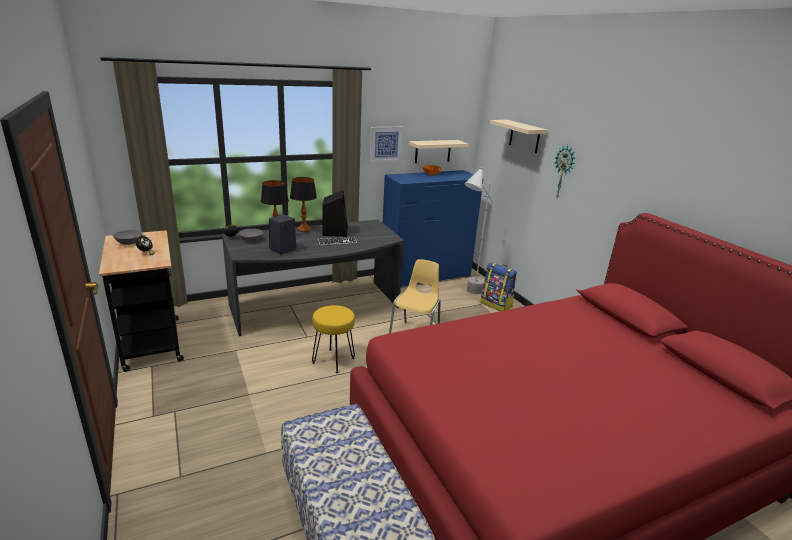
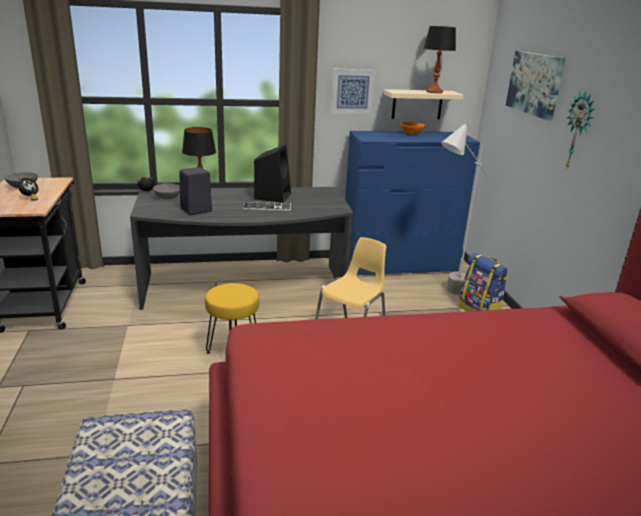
camera: 15 degrees right, 0 degrees up
(304, 229) = (237, 190): table lamp -> table lamp (434, 92)
(524, 136) = (535, 84): beige shelf -> picture

